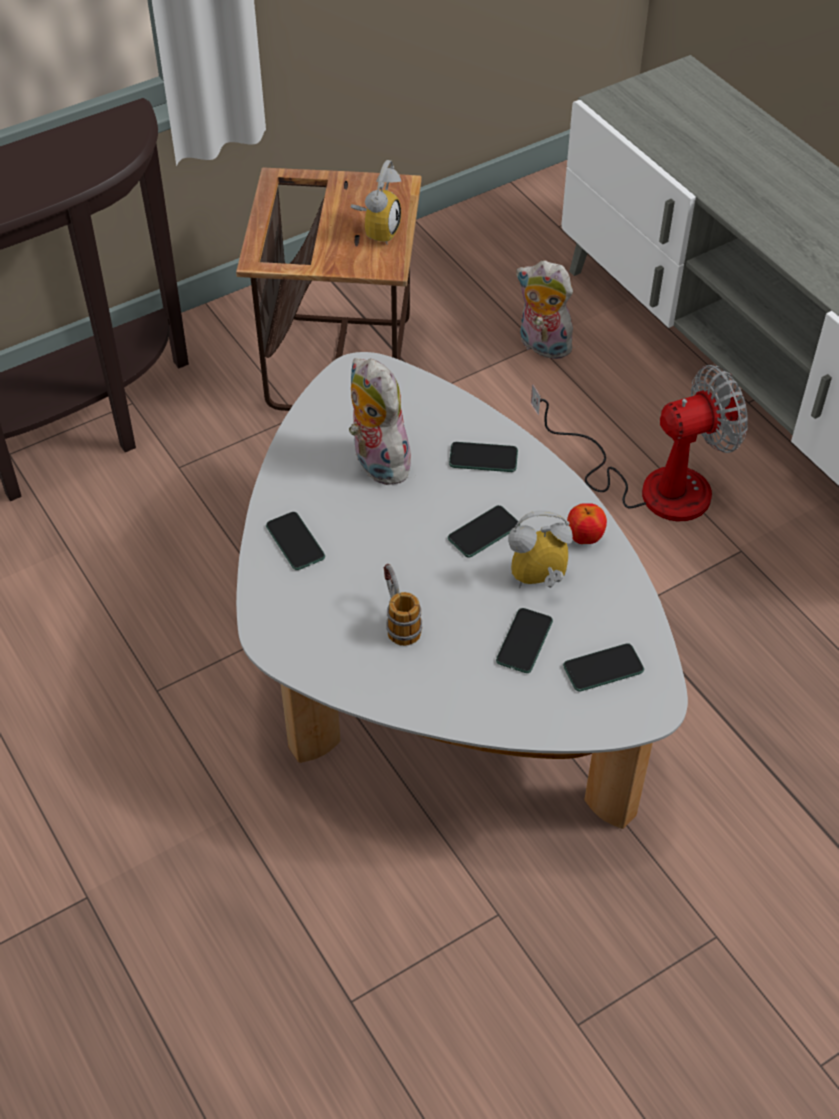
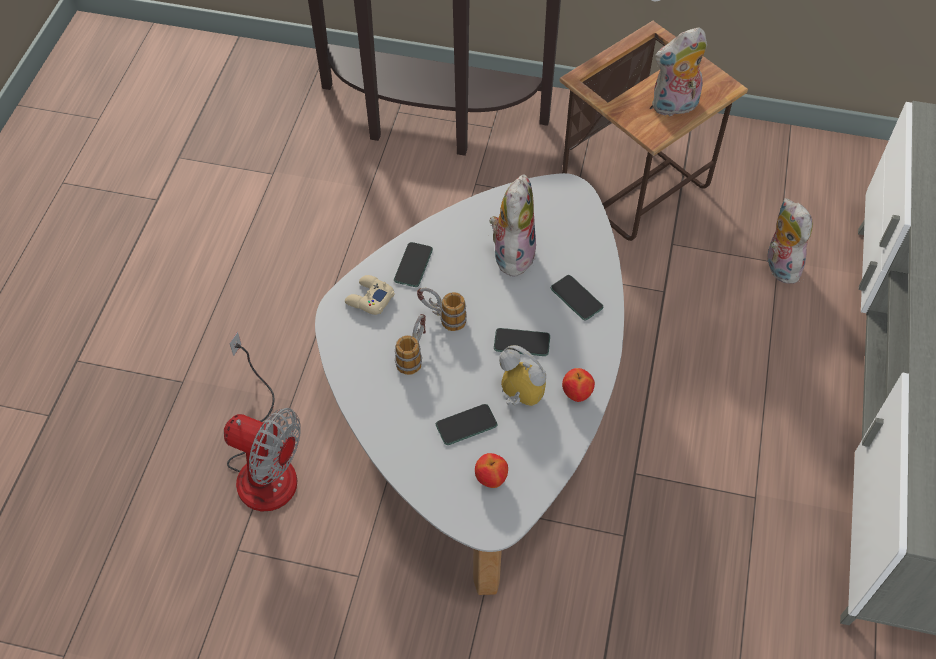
camera: 45 degrees right, 5 degrees up
(290, 605) = (369, 299): none -> beige game controller
(377, 230) = (674, 107): alarm clock -> plush toy
(383, 567) = (442, 318): none -> mug
(603, 668) = (491, 479): phone -> apple
(651, 484) = (745, 408): fan -> fan (264, 463)

